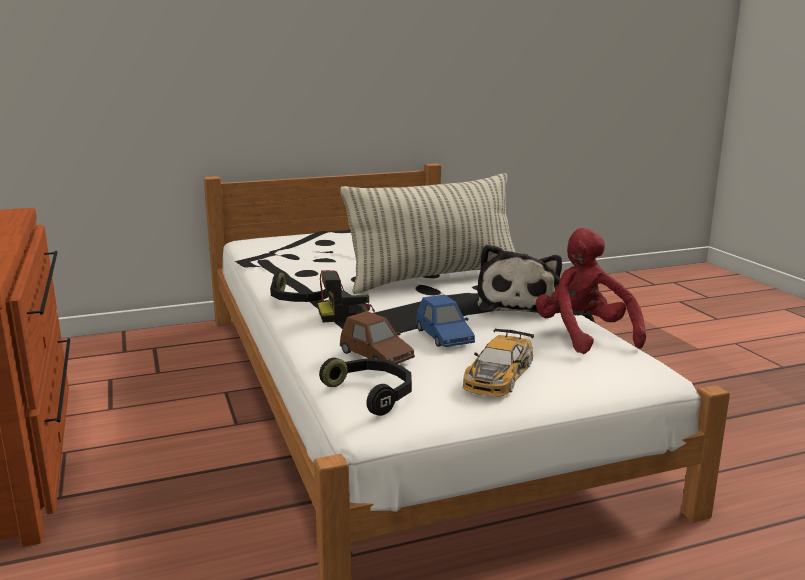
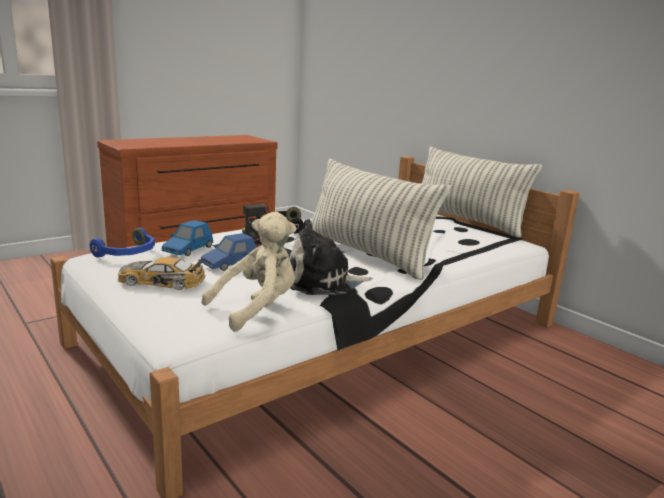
camera: 70 degrees right, 0 degrees up
(336, 229) = (466, 221): none -> pillow
(373, 393) = (128, 253): black headphones -> blue headphones
(376, 356) = (188, 250): brown toy car -> blue toy car
(584, 335) = (257, 308): red plush toy -> beige plush toy

